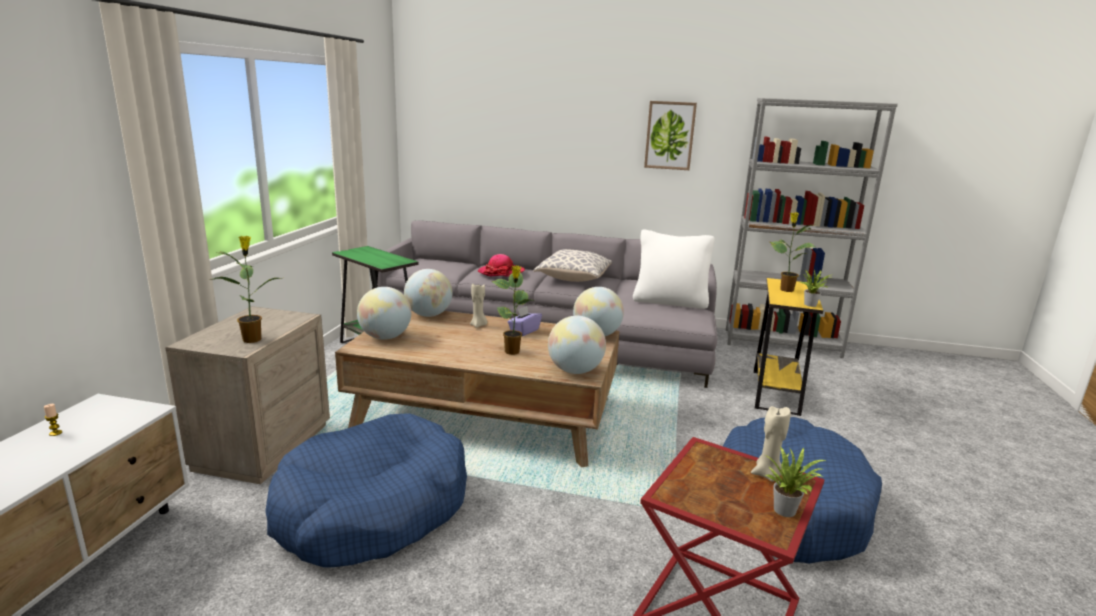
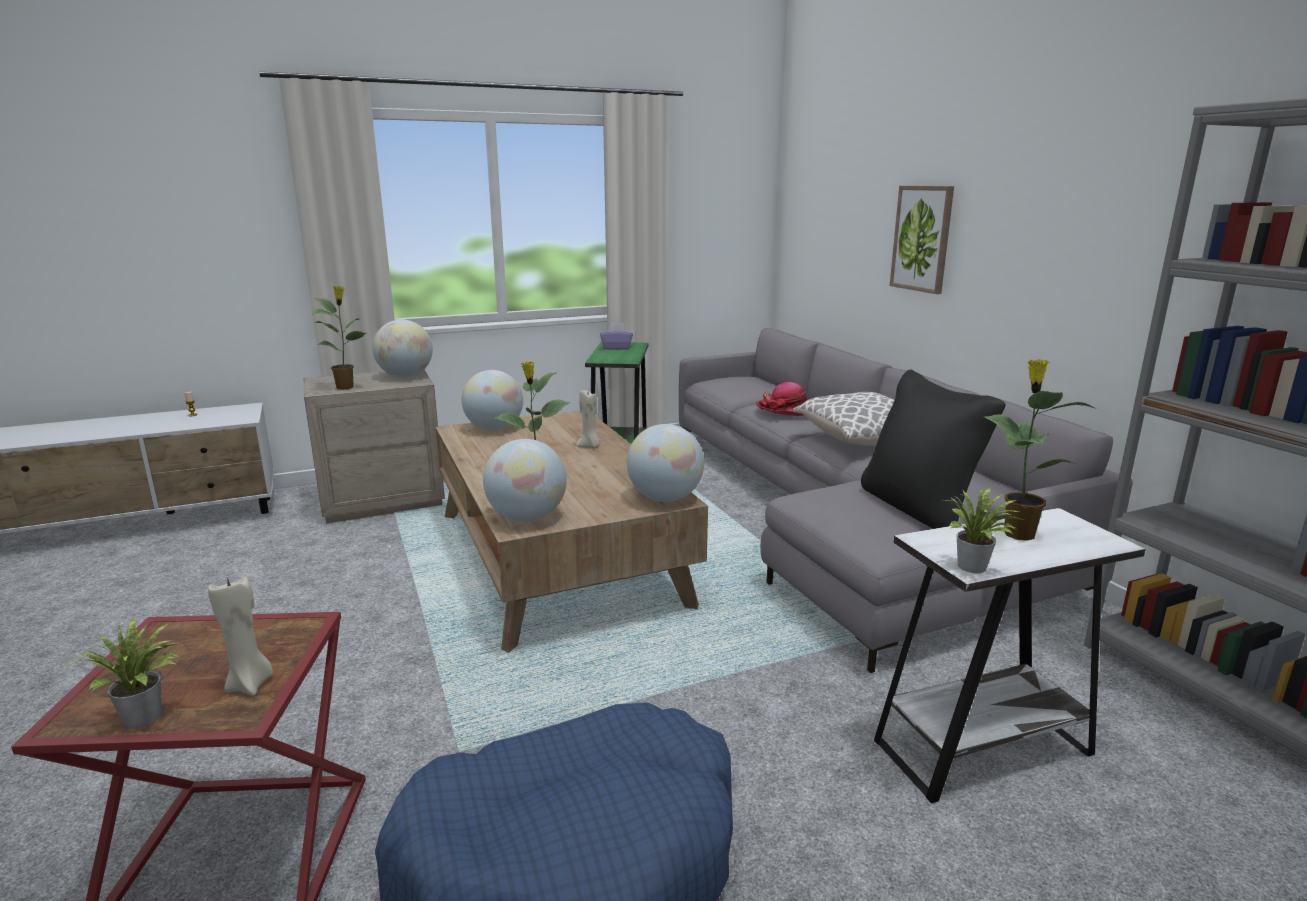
camera: 55 degrees right, 0 degrees up
(372, 508) = (323, 576): blue dog bed -> none
(428, 315) = (581, 423): globe -> globe (405, 376)
(524, 331) = (609, 466): purple tissue box -> purple tissue box (617, 348)
(670, 135) = (1085, 207): picture -> picture (922, 238)
(670, 302) = (919, 508): white pillow -> black pillow
(775, 392) = (982, 748): yellow side table -> white side table

